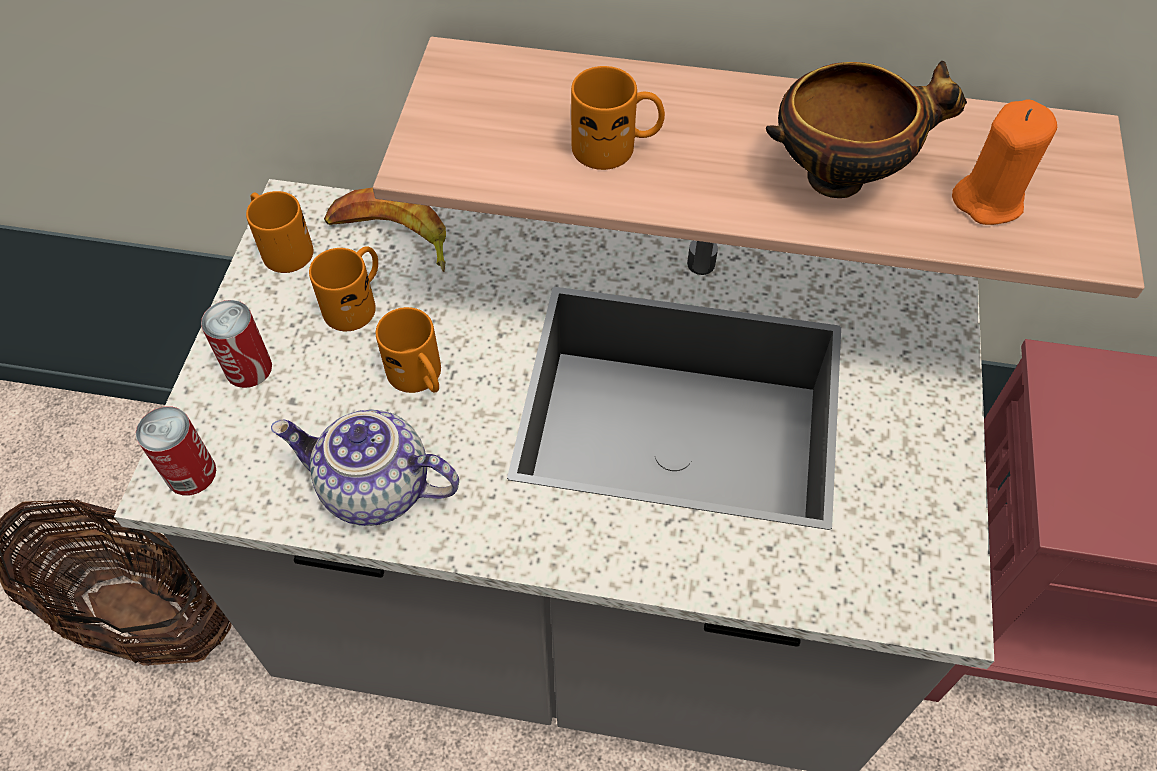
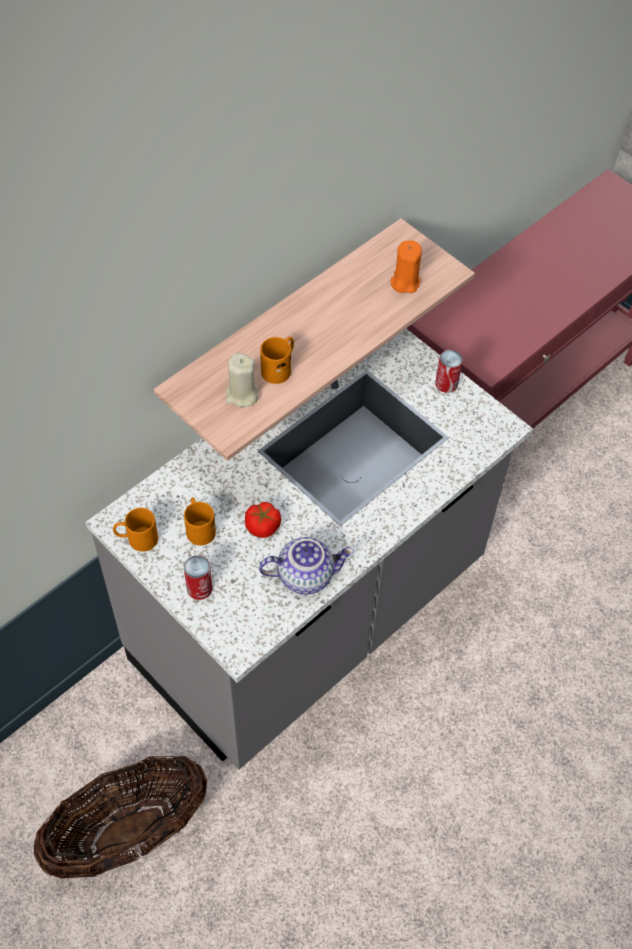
camera: 55 degrees left, 0 degrees up
(191, 473) = (239, 637): can -> can (446, 383)
(374, 490) = (305, 574): teapot -> teapot turned 150 degrees counterclockwise
(391, 237) = (172, 493): banana -> none
(420, 378) = (263, 526): orange mug -> tomato
(513, 134) = (242, 395): none -> beige candle
(841, 176) = (357, 313): bowl -> none

